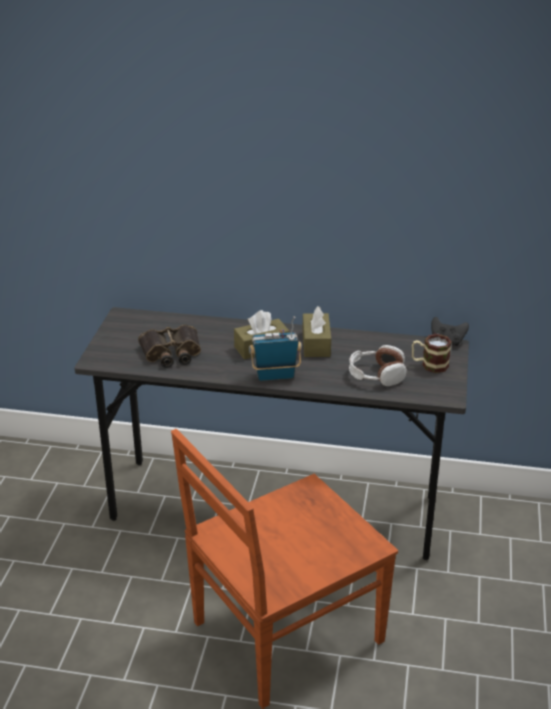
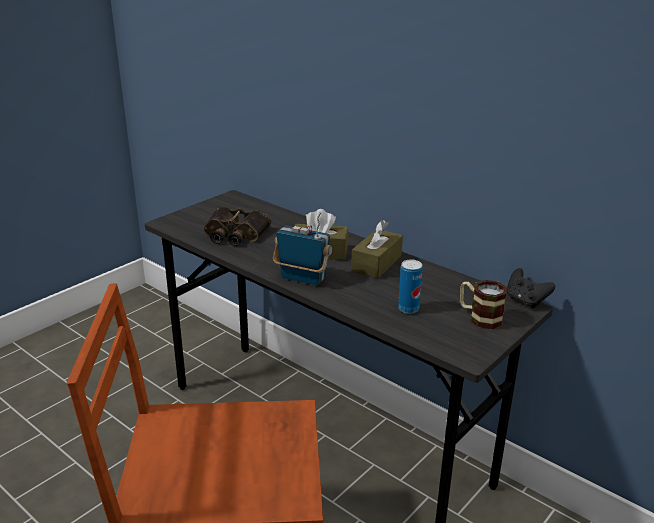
camera: 30 degrees right, 5 degrees down
(376, 375) = (408, 309): headphones -> can

